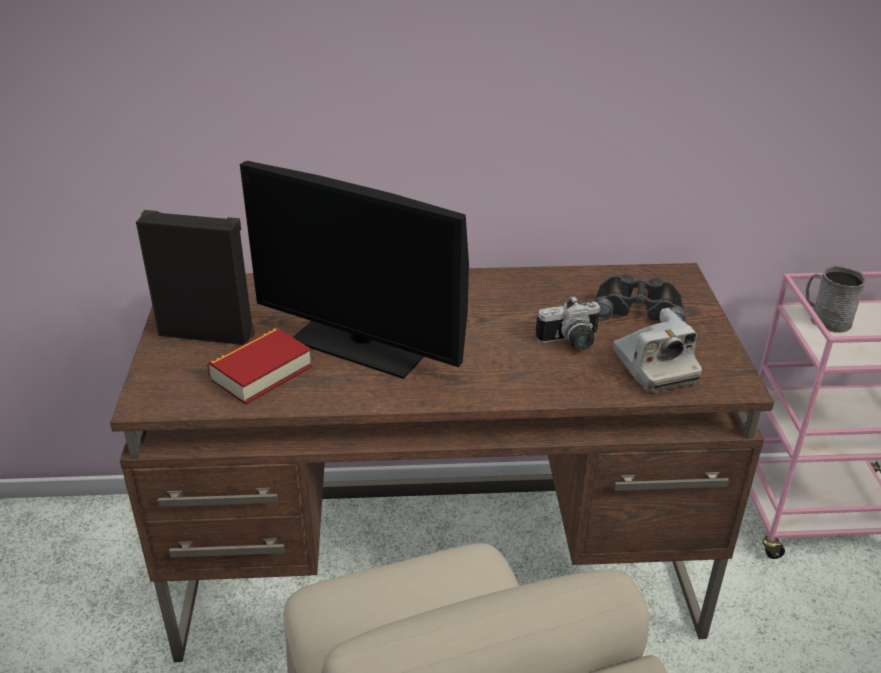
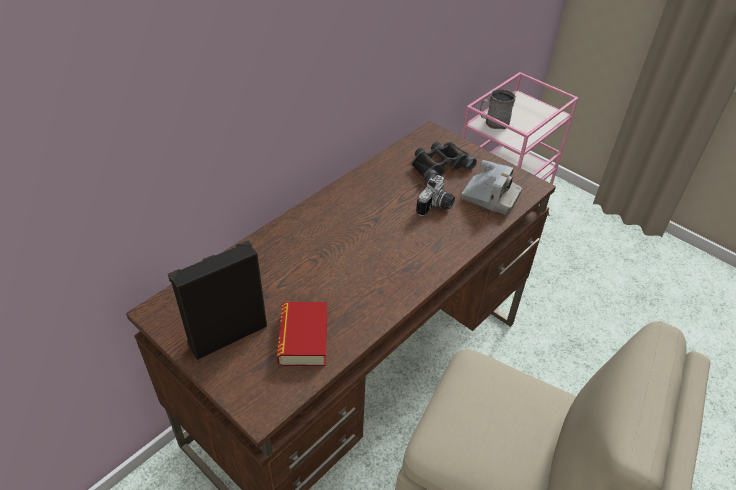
camera: 45 degrees left, 10 degrees up
(361, 344) = (334, 278): monitor -> none

